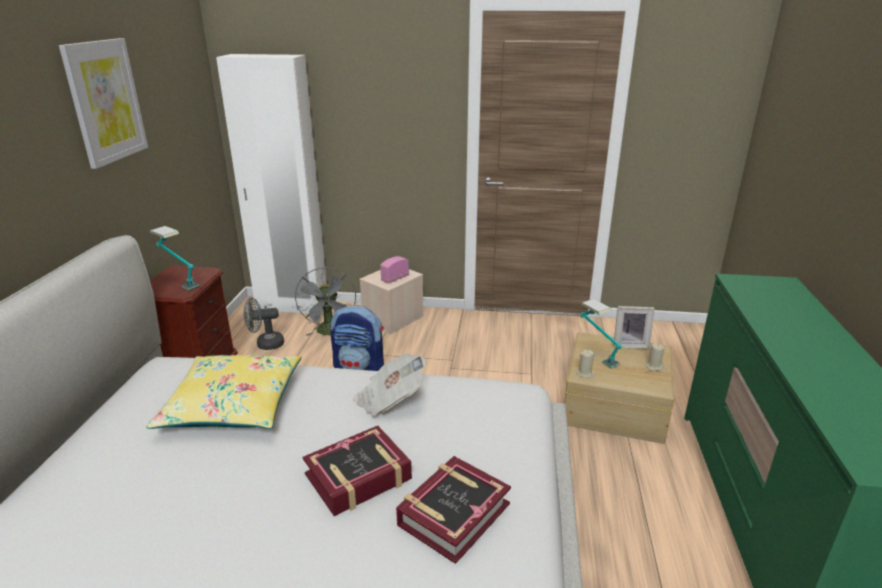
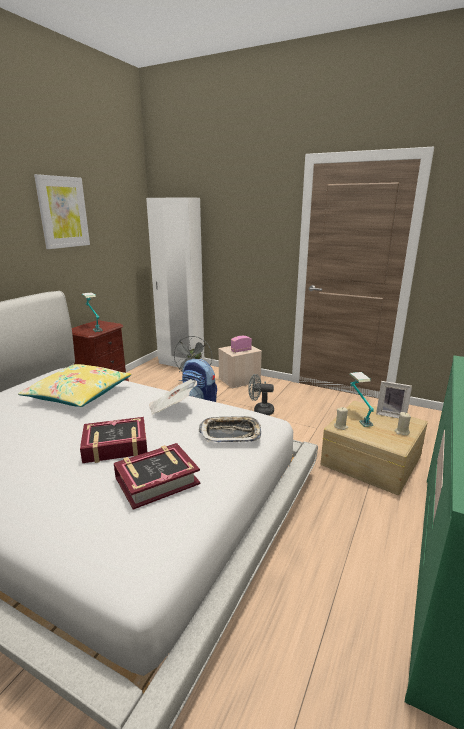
camera: 20 degrees right, 5 degrees down
(265, 344) = (152, 382): grey fan -> grey fan (260, 411)
(493, 421) = (230, 433): none -> tray

